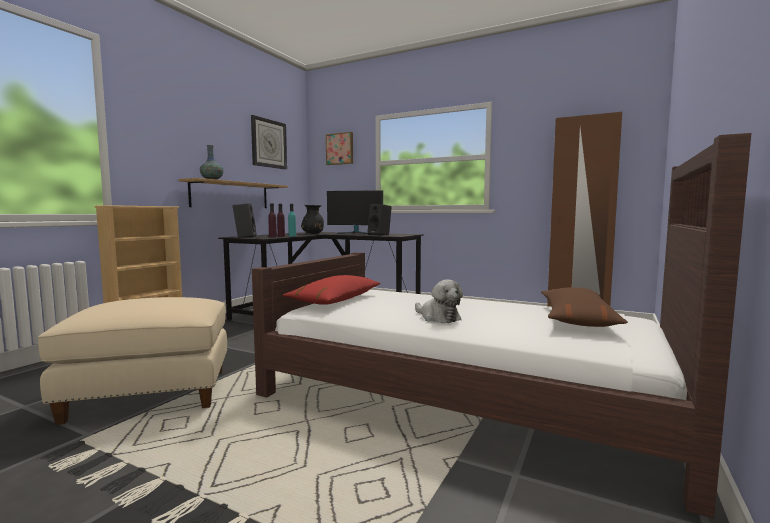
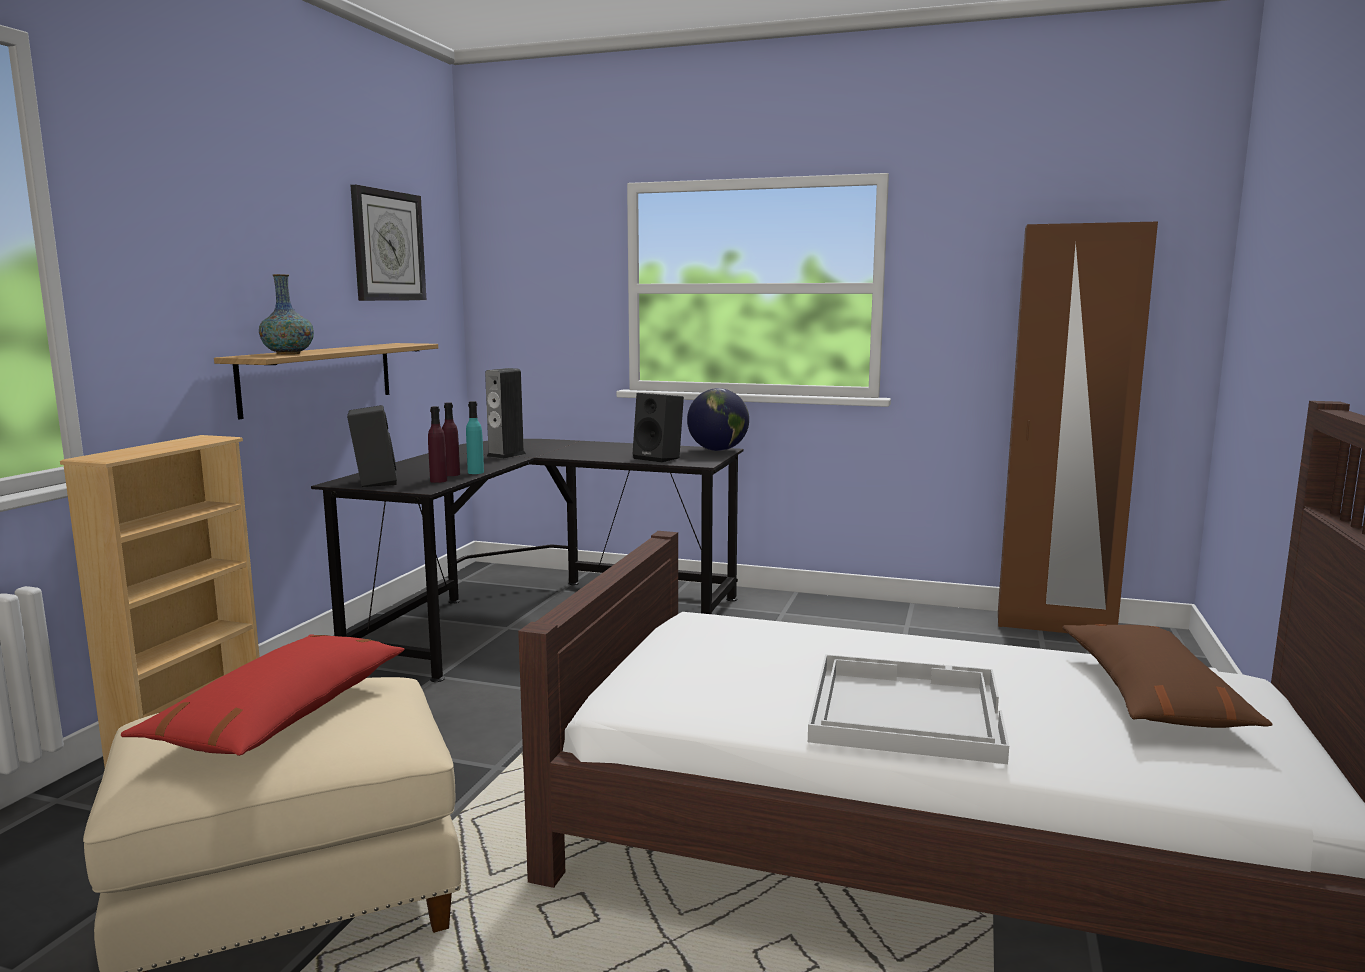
camera: 10 degrees left, 5 degrees up
(313, 234) = (506, 455): black vase -> speaker
(336, 300) = (662, 662): red pillow -> red pillow (282, 715)
(340, 149) = (543, 251): picture -> none
(355, 233) = (594, 447): monitor -> none
(410, 234) = (718, 450): none -> globe
(438, 317) = (903, 710): plush toy -> white tray

